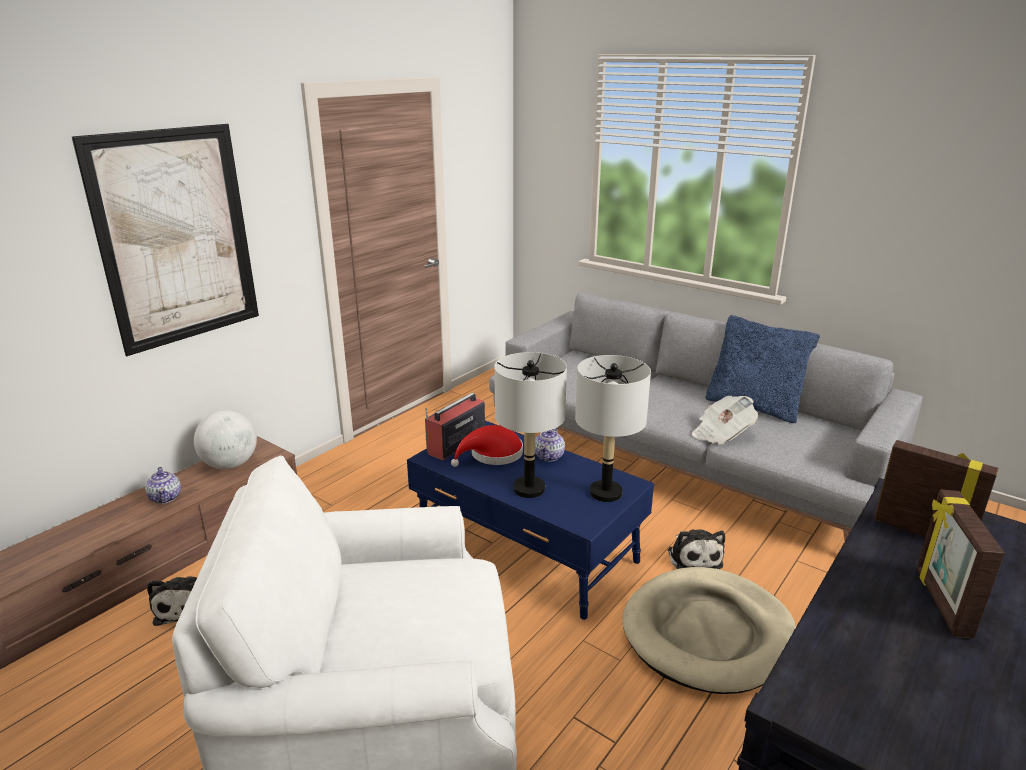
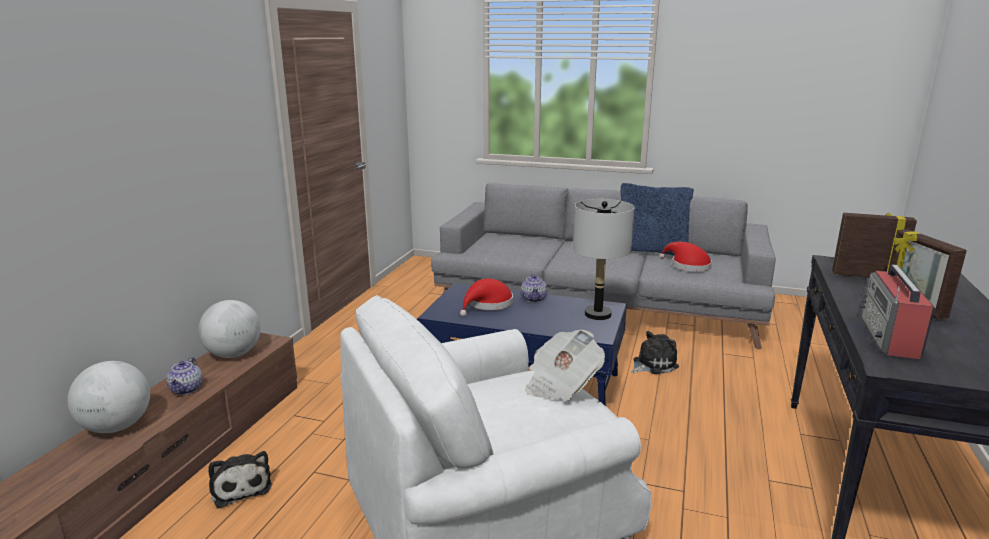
camera: 20 degrees left, 5 degrees down
(85, 527) = (116, 427): none -> globe
(166, 497) = (187, 389): teapot -> teapot turned 45 degrees clockwise
(177, 238) = (176, 129): picture -> none
(455, 444) = (450, 302): radio -> radio (890, 337)
(529, 489) = (538, 321): grey table lamp -> none
(693, 557) = (652, 364): plush toy -> plush toy turned 90 degrees counterclockwise
(708, 633) = (697, 409): beige dog bed -> none
(721, 434) = (643, 270): newspaper -> newspaper (561, 384)
(783, 436) = (687, 266): none -> red hat

